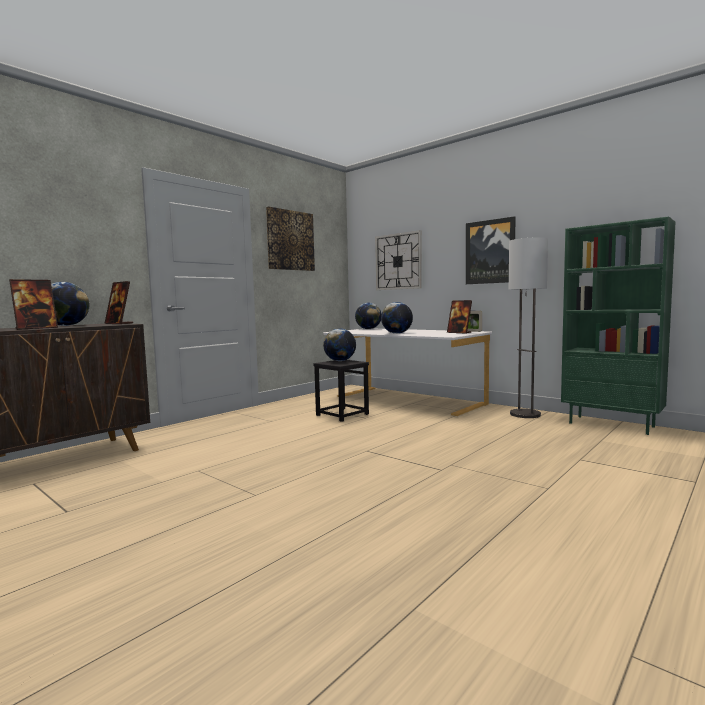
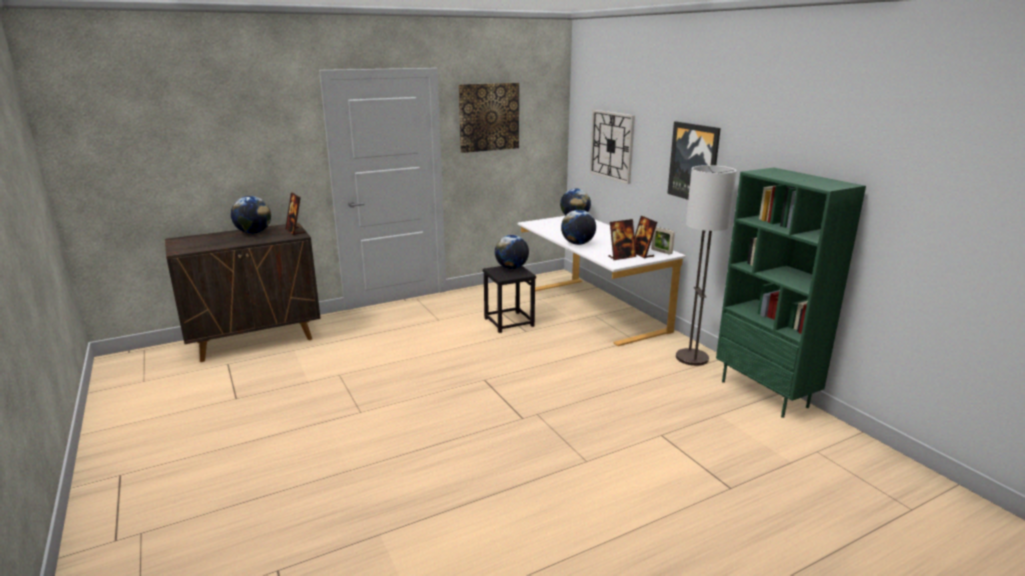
camera: 20 degrees right, 15 degrees up
(36, 328) = (225, 244): picture frame -> picture frame (621, 257)

